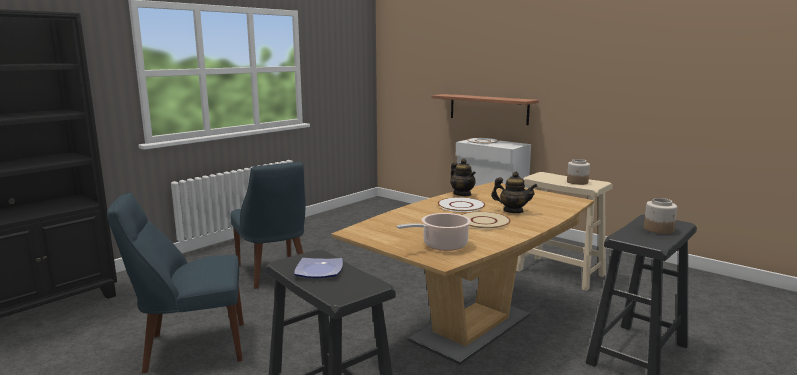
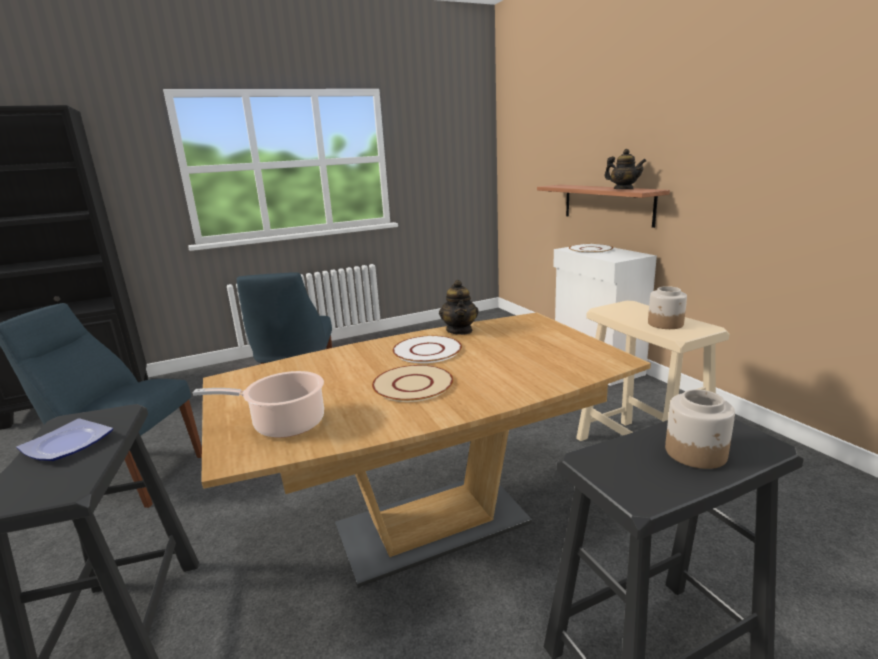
camera: 25 degrees right, 5 degrees up
(513, 211) = (485, 370): teapot -> teapot (623, 189)

